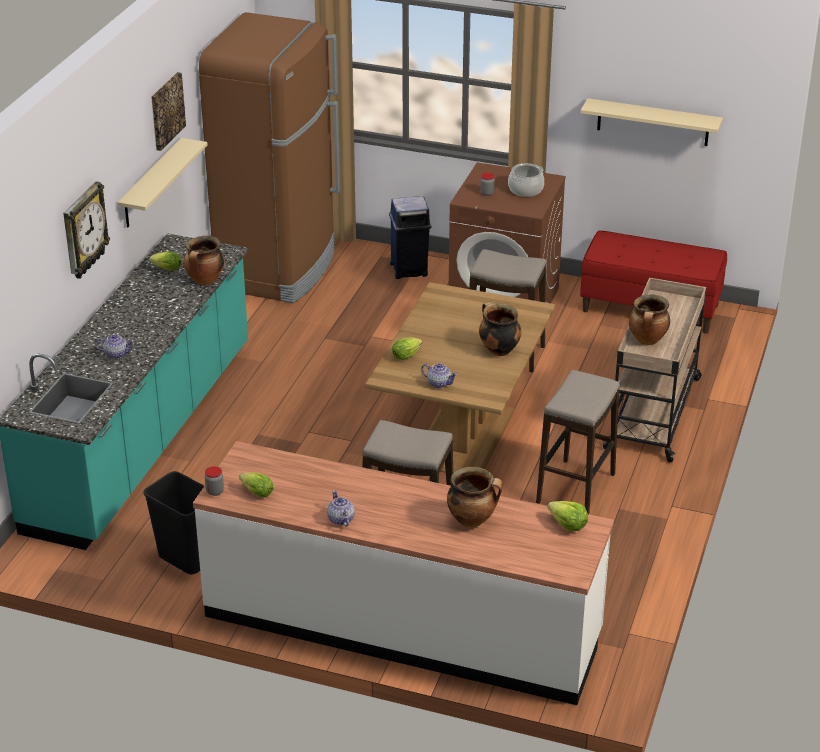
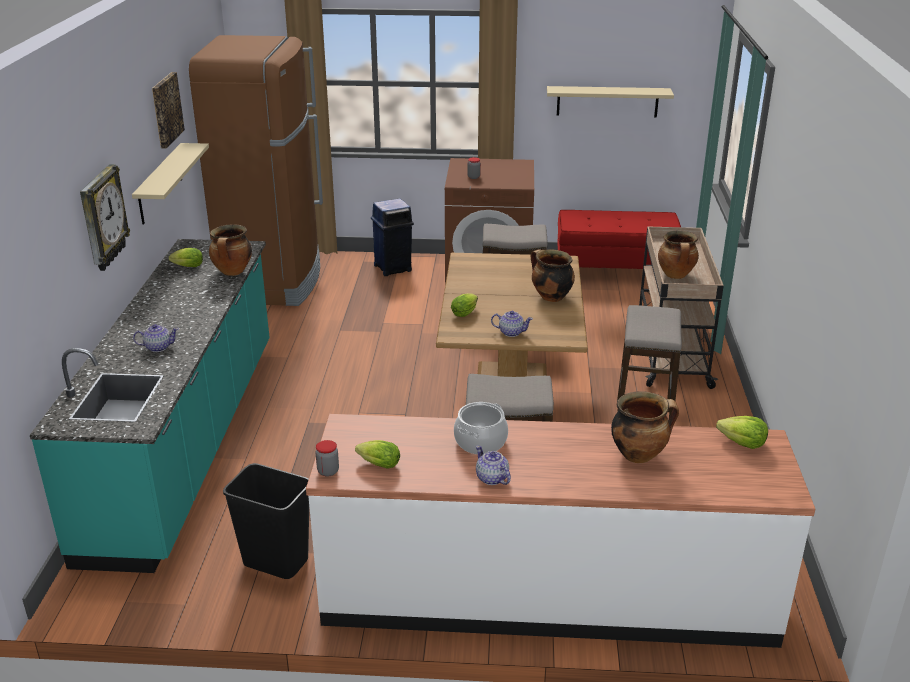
camera: 15 degrees left, 5 degrees down
(525, 190) = (506, 171): cooking pot -> cooking pot (480, 441)

